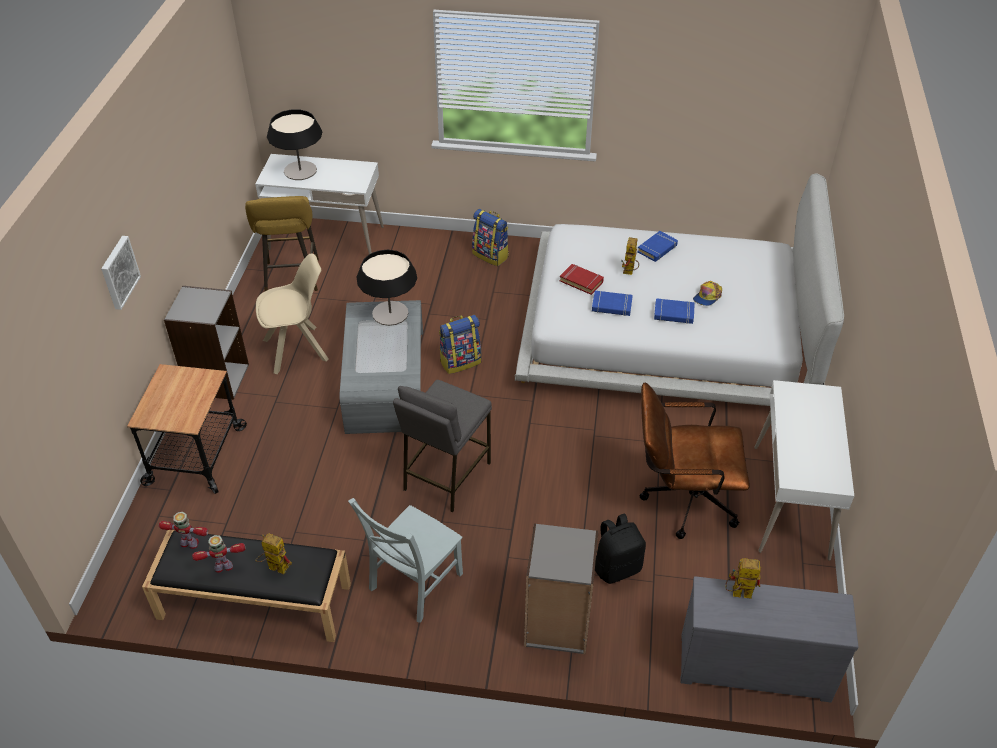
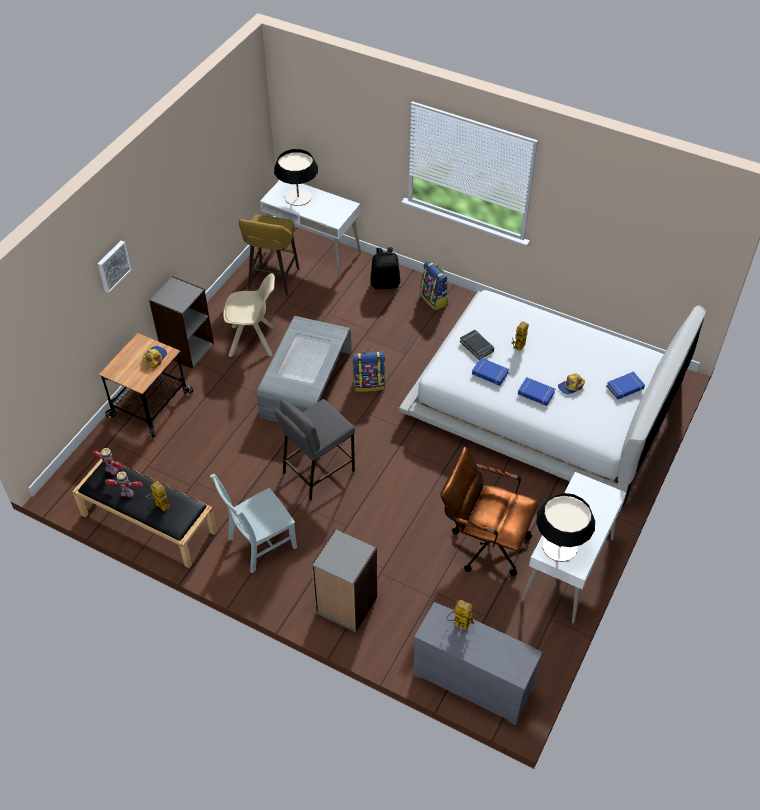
camera: 20 degrees right, 5 degrees up
(196, 387) = (154, 357): none -> cap
(390, 313) = (322, 333): table lamp -> table lamp (560, 546)
(581, 281) = (477, 346): red book -> black book
(617, 567) = (409, 578): black backpack -> black backpack (385, 283)
(657, 249) = (552, 333): blue book -> blue book (625, 387)

